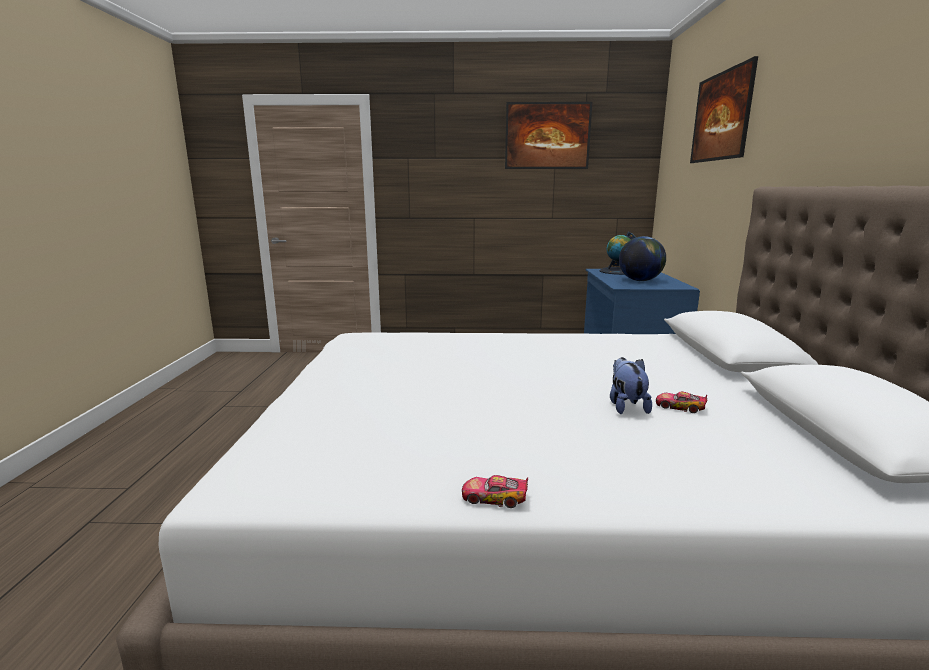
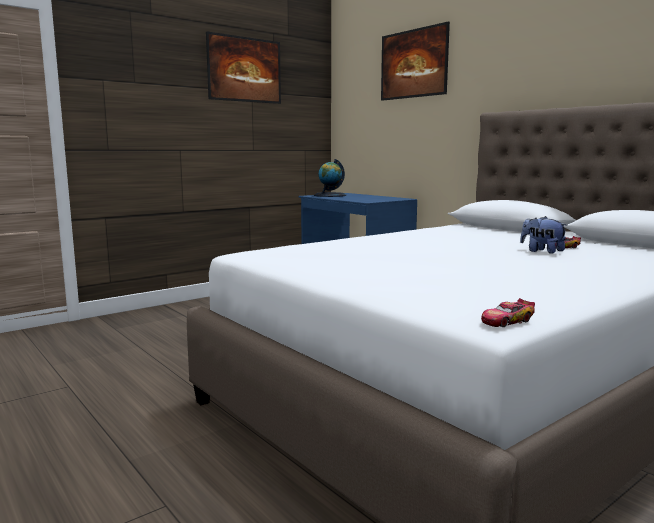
camera: 40 degrees left, 5 degrees down
(494, 498) = (613, 288): toy car -> toy car (506, 321)
(640, 280) = (365, 198): globe -> none

